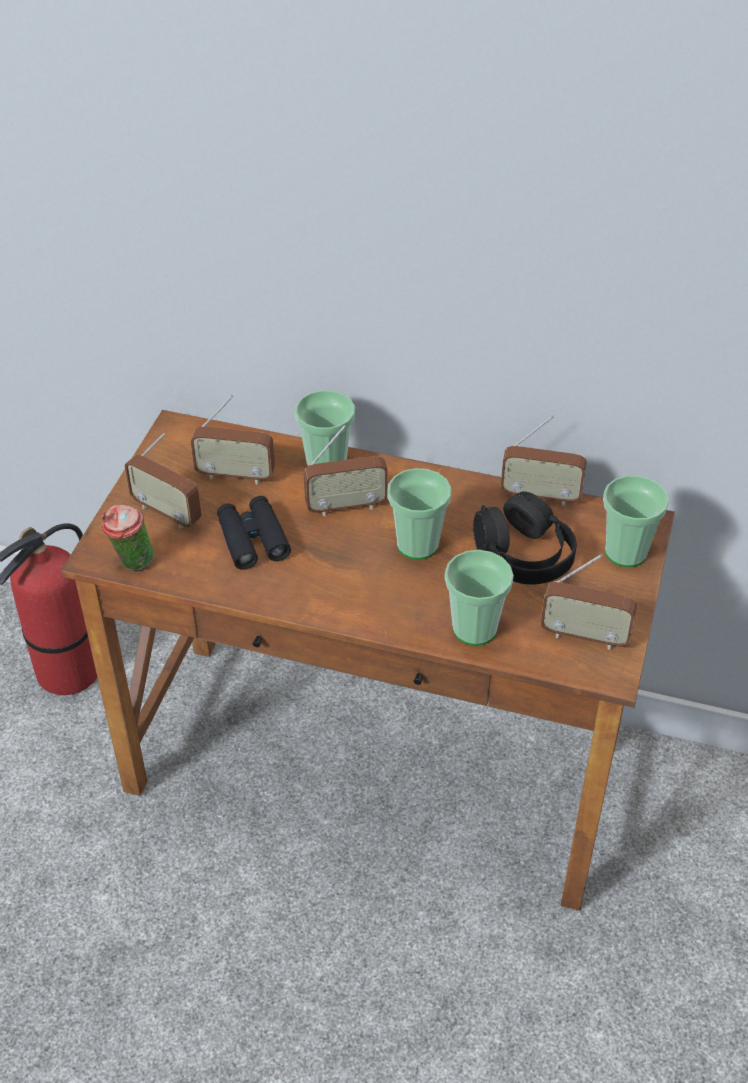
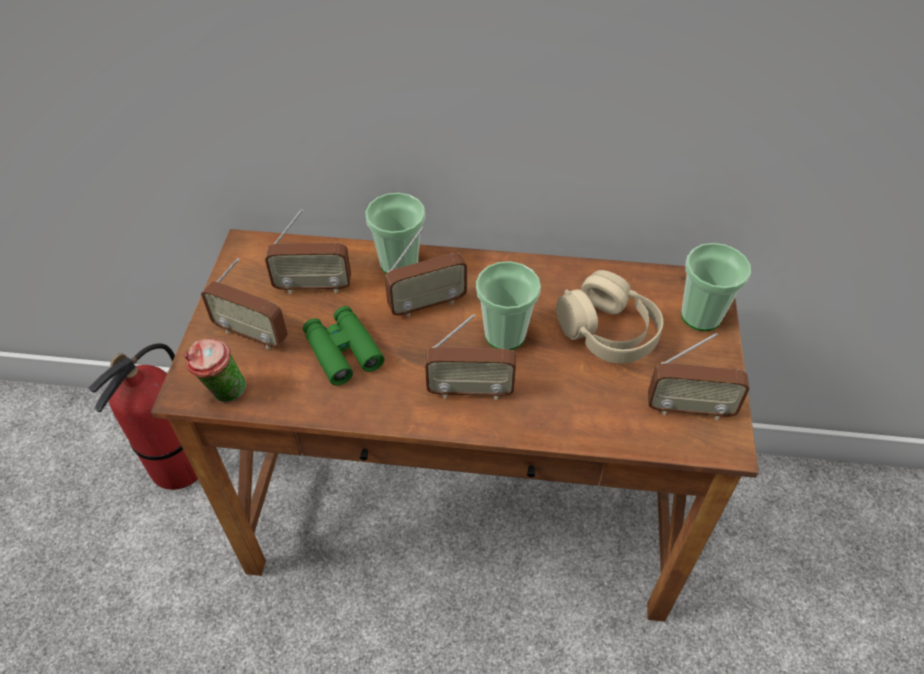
camera: 10 degrees left, 5 degrees up
(253, 539) = (343, 351): black binoculars -> green binoculars
(474, 629) = (582, 416): cup -> none
(524, 555) = (608, 331): black headphones -> beige headphones
(540, 496) = (606, 270): radio -> radio (470, 391)

